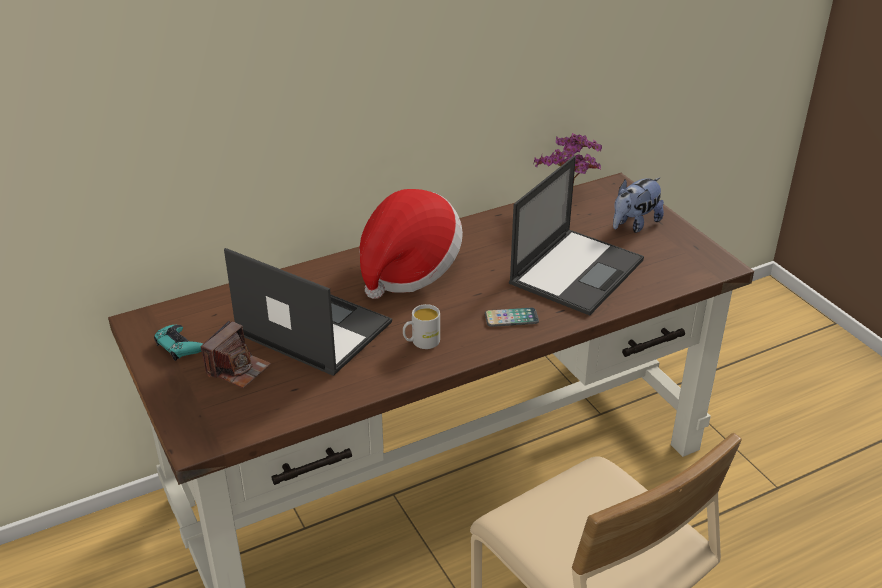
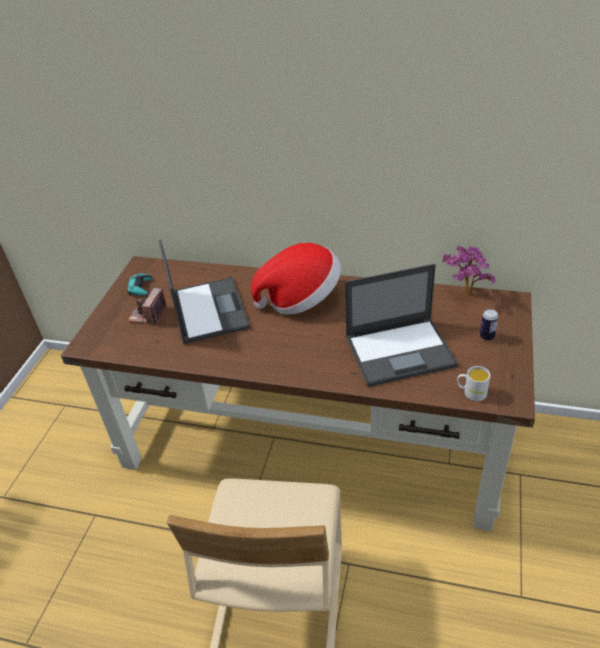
camera: 45 degrees right, 5 degrees up
(238, 369) = (148, 315): camera -> camera turned 120 degrees clockwise
(421, 342) = (249, 349): white mug -> white mug (471, 392)
(511, 318) = (318, 361): phone -> none
(634, 224) = (487, 336): plush toy -> can

